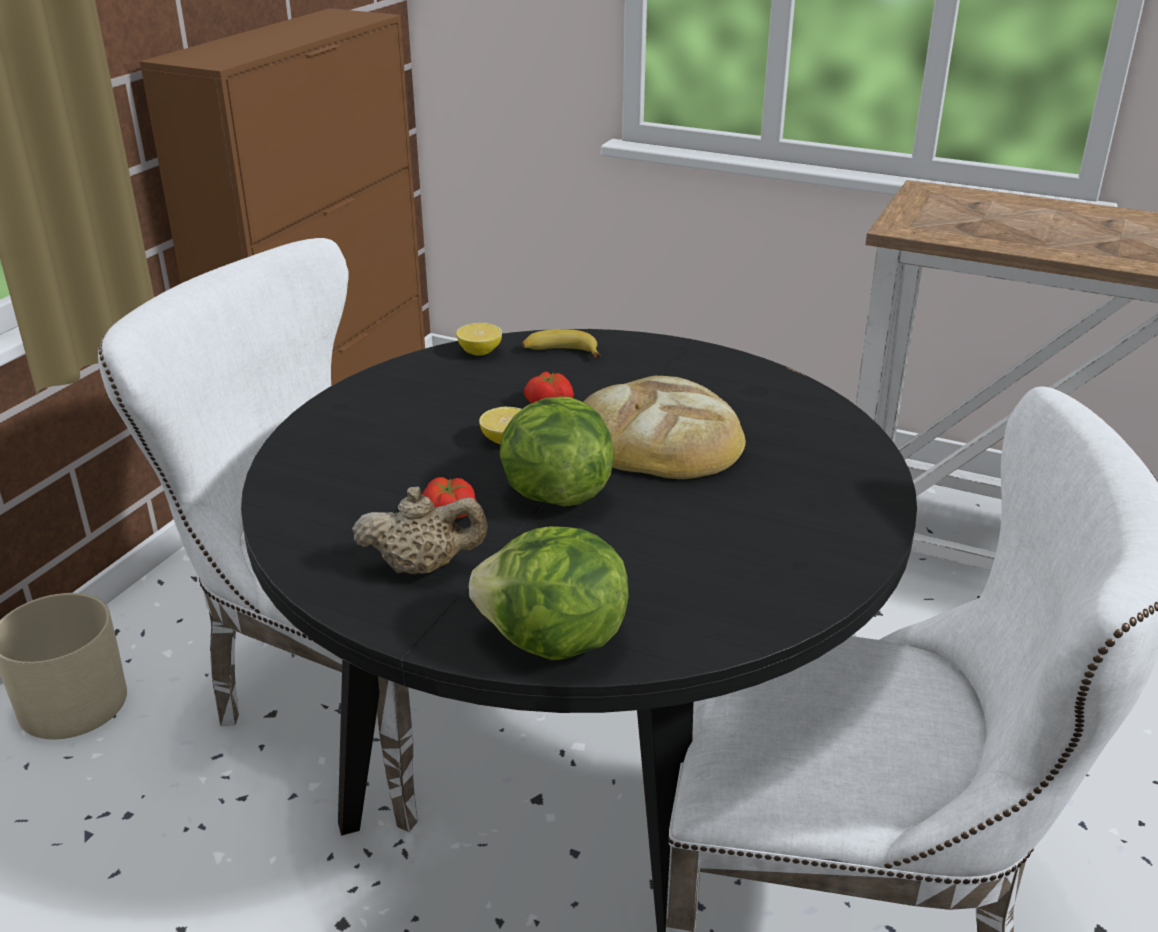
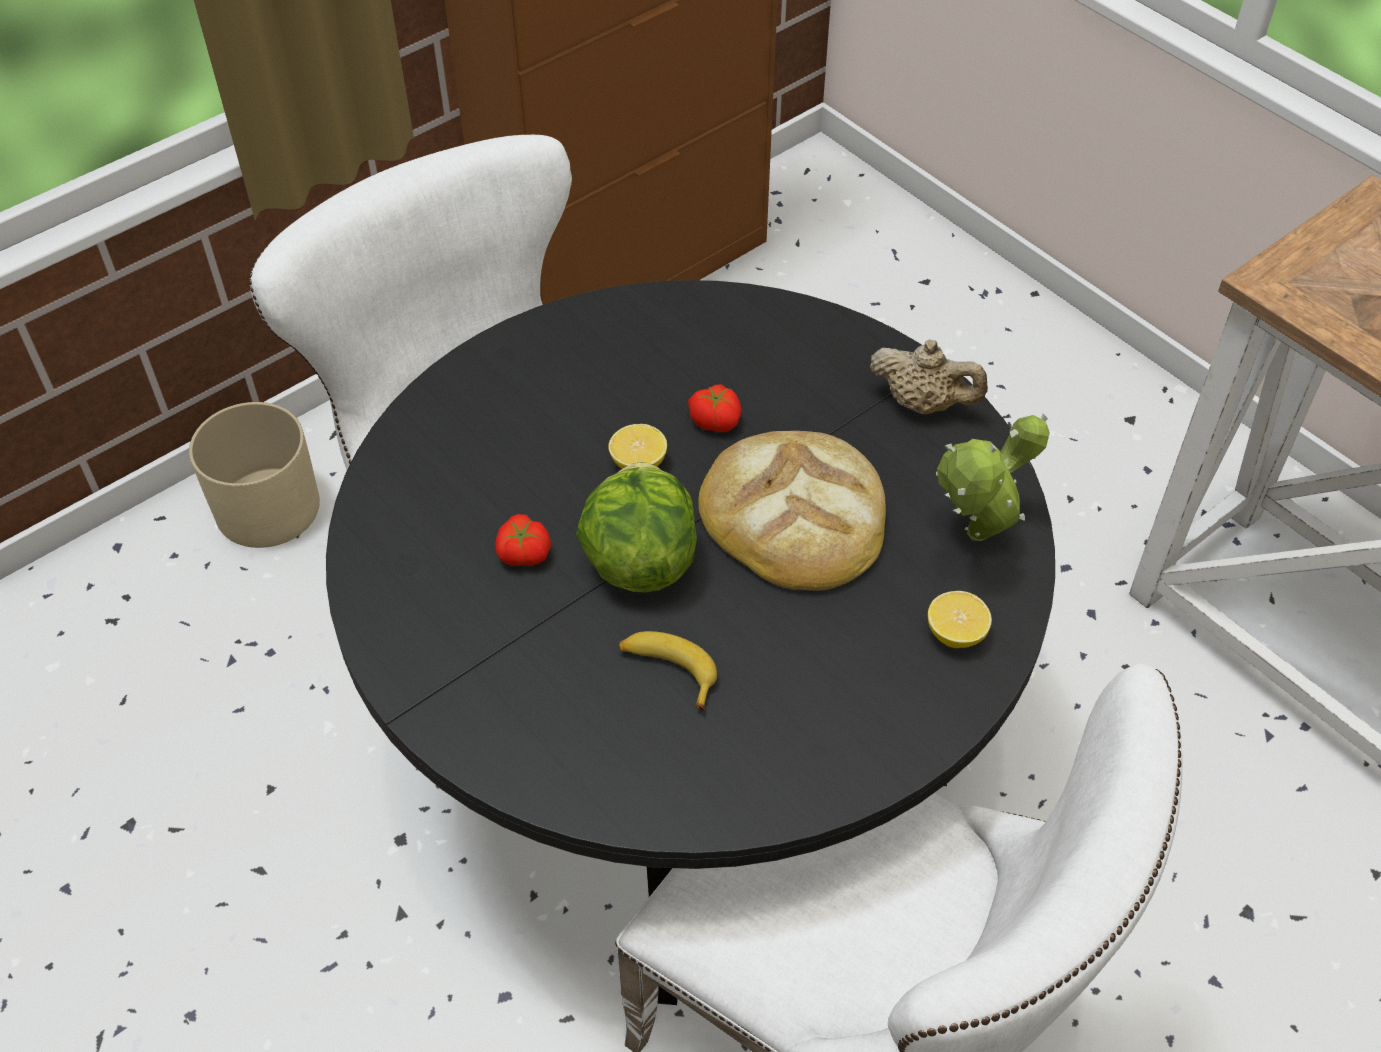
camera: 25 degrees right, 20 degrees up
(423, 567) = (463, 616): beige teapot -> beige teapot (923, 403)
(480, 352) = (692, 308): lemon -> lemon (955, 633)
(553, 642) = (524, 757): lettuce -> none
(560, 352) = (778, 337): banana -> banana (667, 671)
(803, 420) = (974, 539): none -> potted plant

